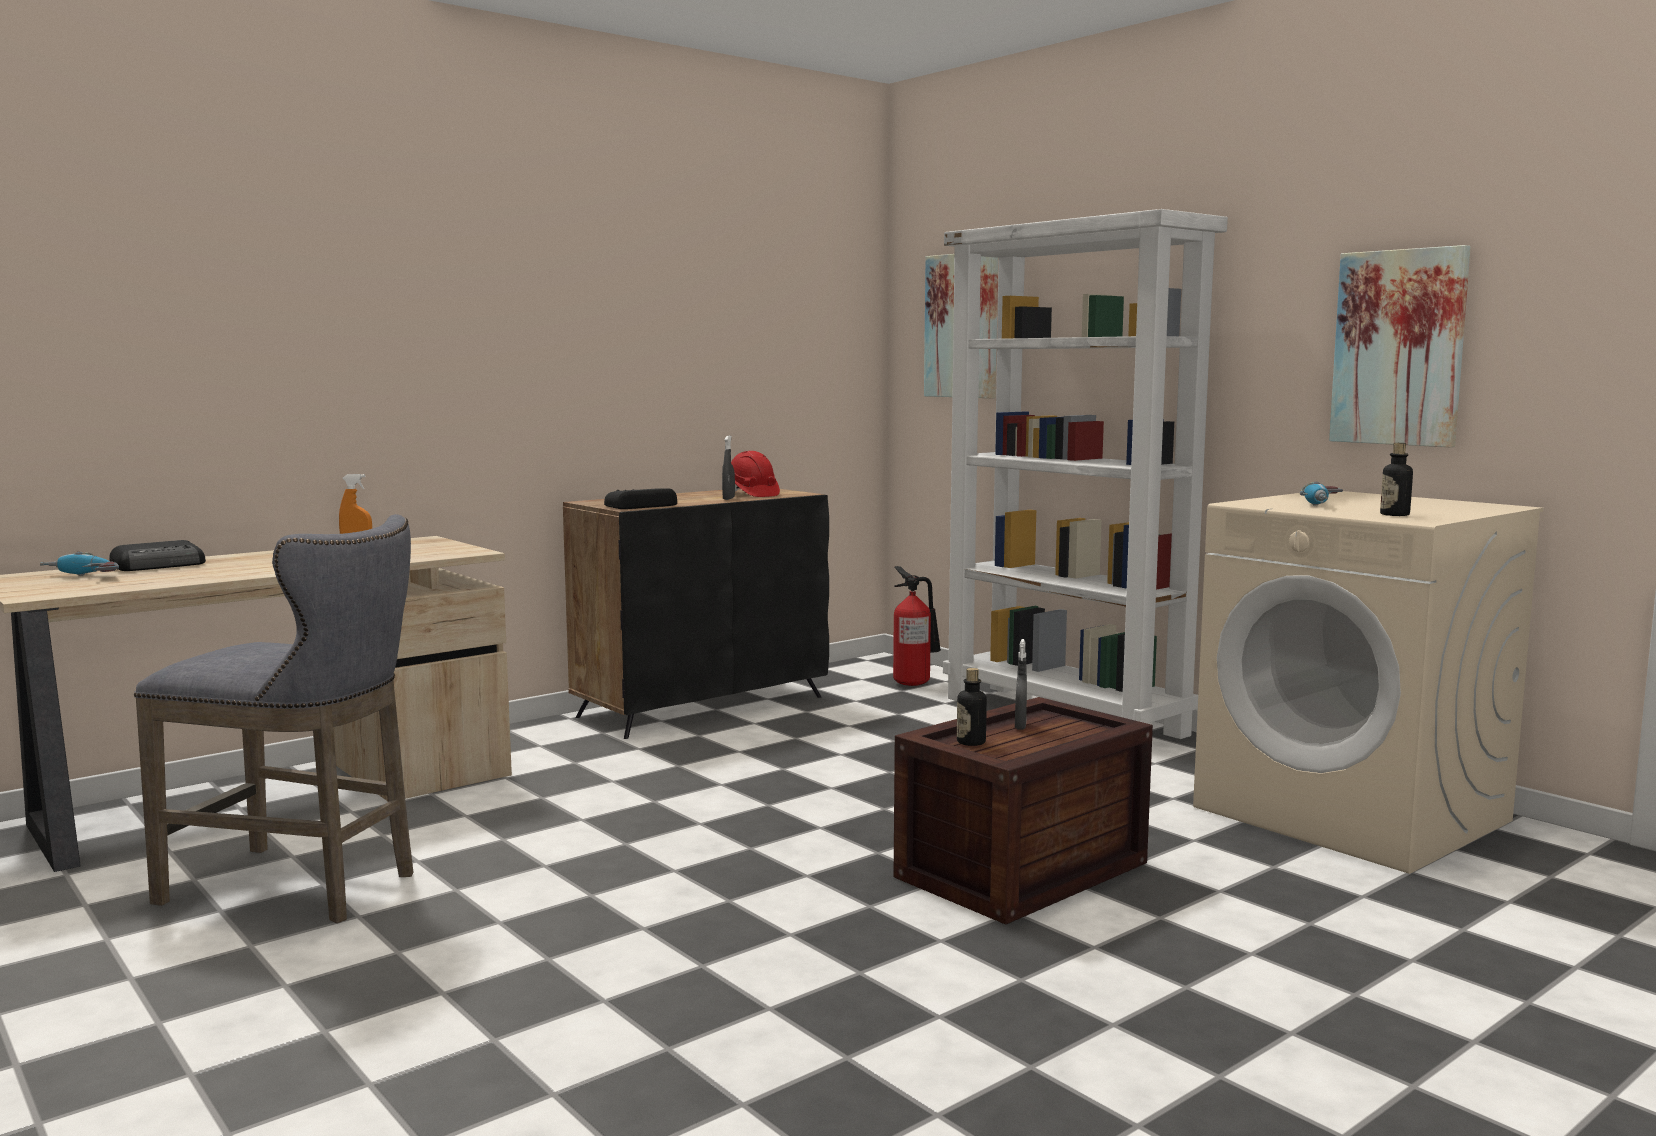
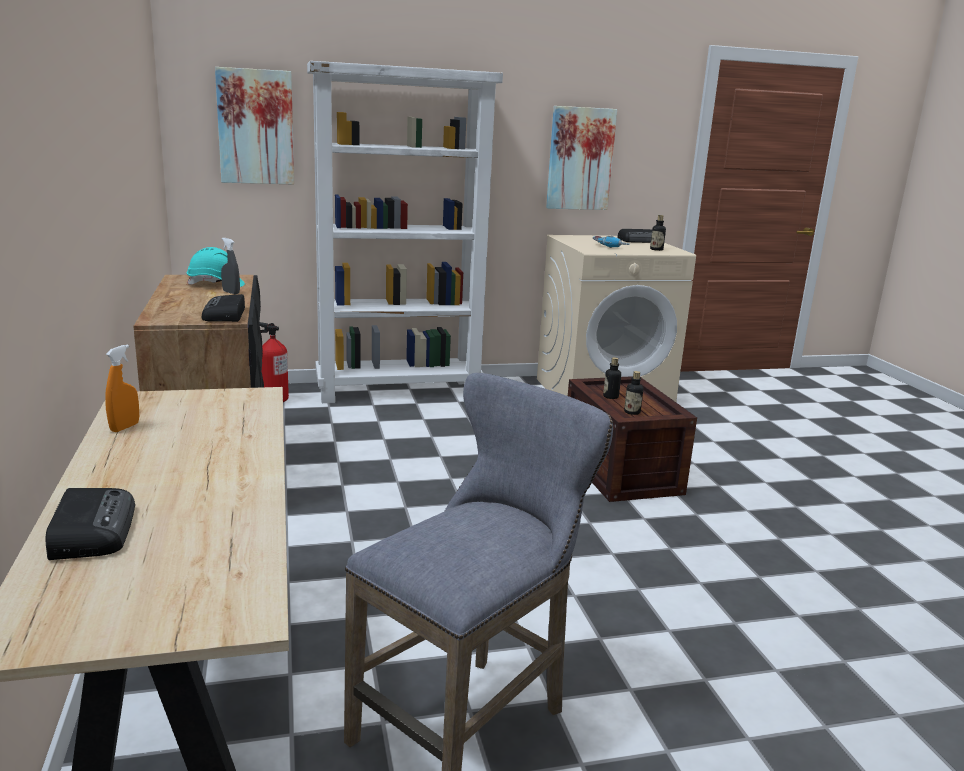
camera: 65 degrees left, 10 degrees up
(81, 577) = (115, 583): power drill -> none
(751, 494) = (216, 284): red hard hat -> turquoise hard hat
(1020, 726) = (610, 396): grey spray bottle -> bottle
(1457, 507) = (639, 241): none -> radio

